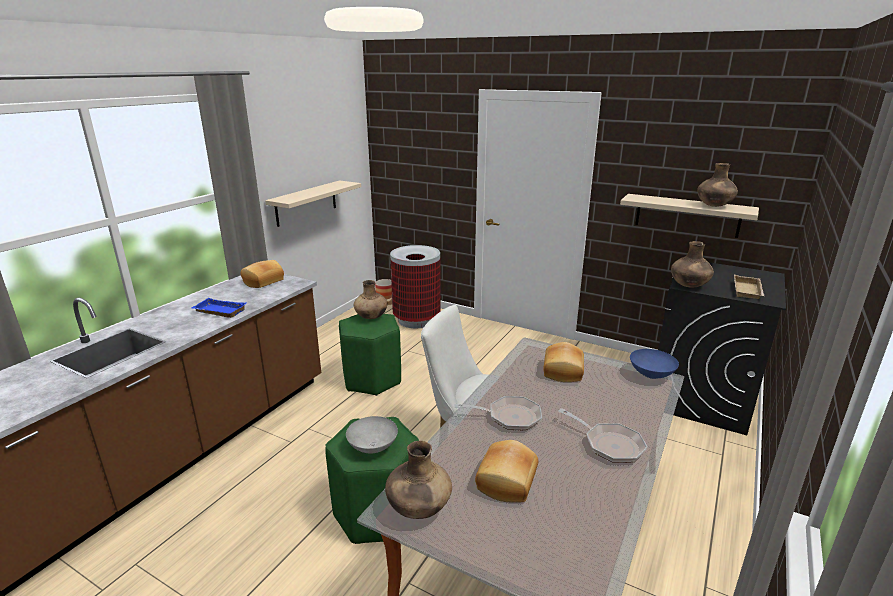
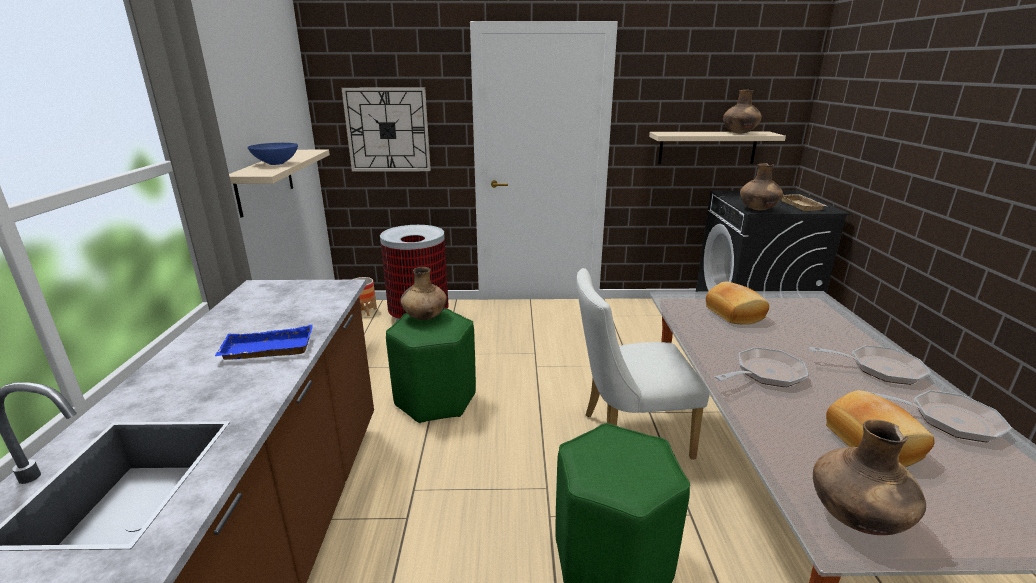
camera: 30 degrees left, 0 degrees up
(262, 281) = (281, 295): bread -> none
(372, 447) = (634, 471): grey bowl -> none
(416, 170) = (387, 130): none -> wall clock
(594, 492) = (947, 420): none -> frying pan
(650, 374) = (801, 296): blue bowl -> blue bowl (275, 163)

